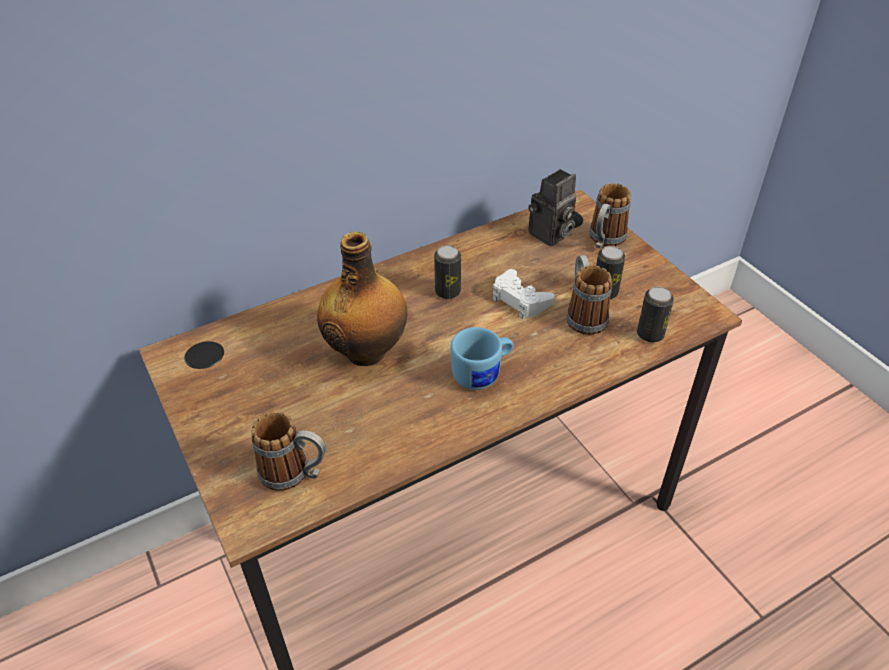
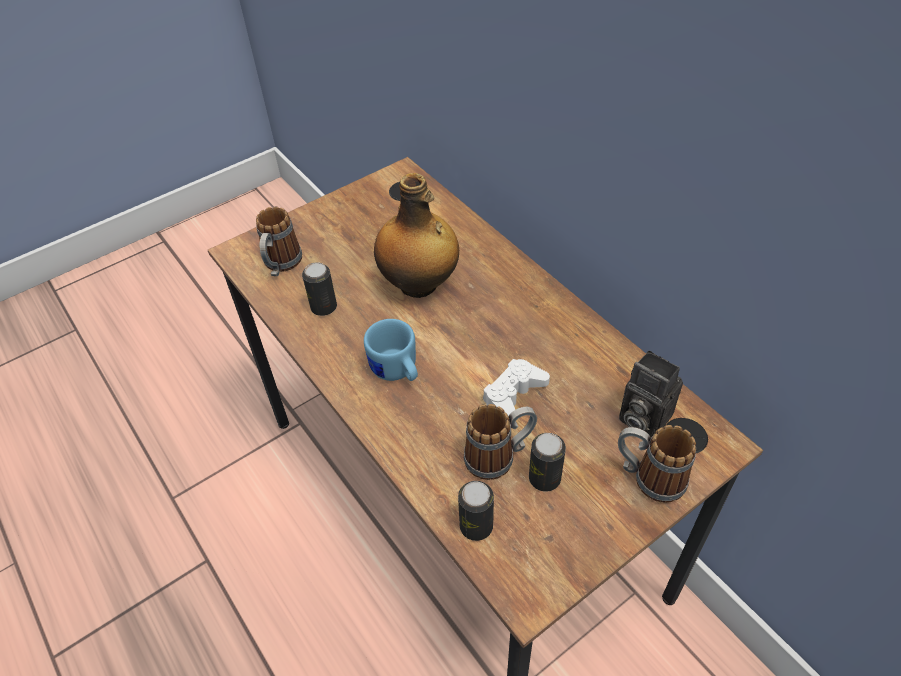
camera: 85 degrees right, 5 degrees up
(447, 292) = (514, 332): can -> can (324, 307)

